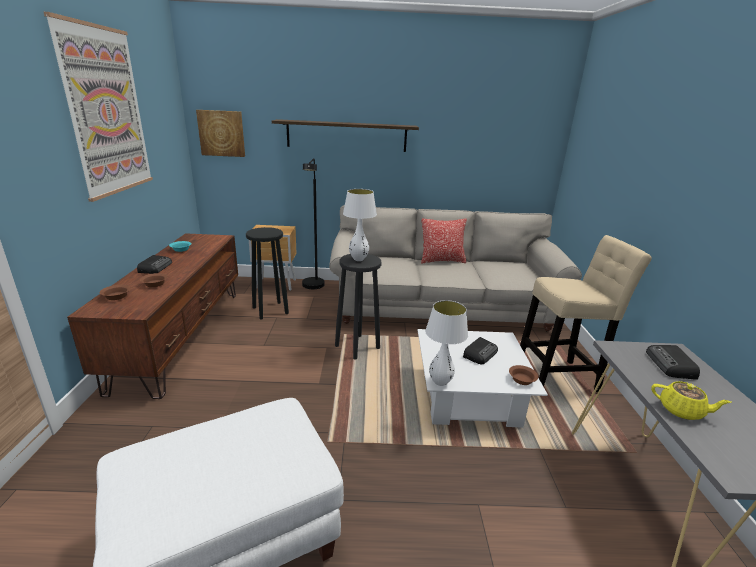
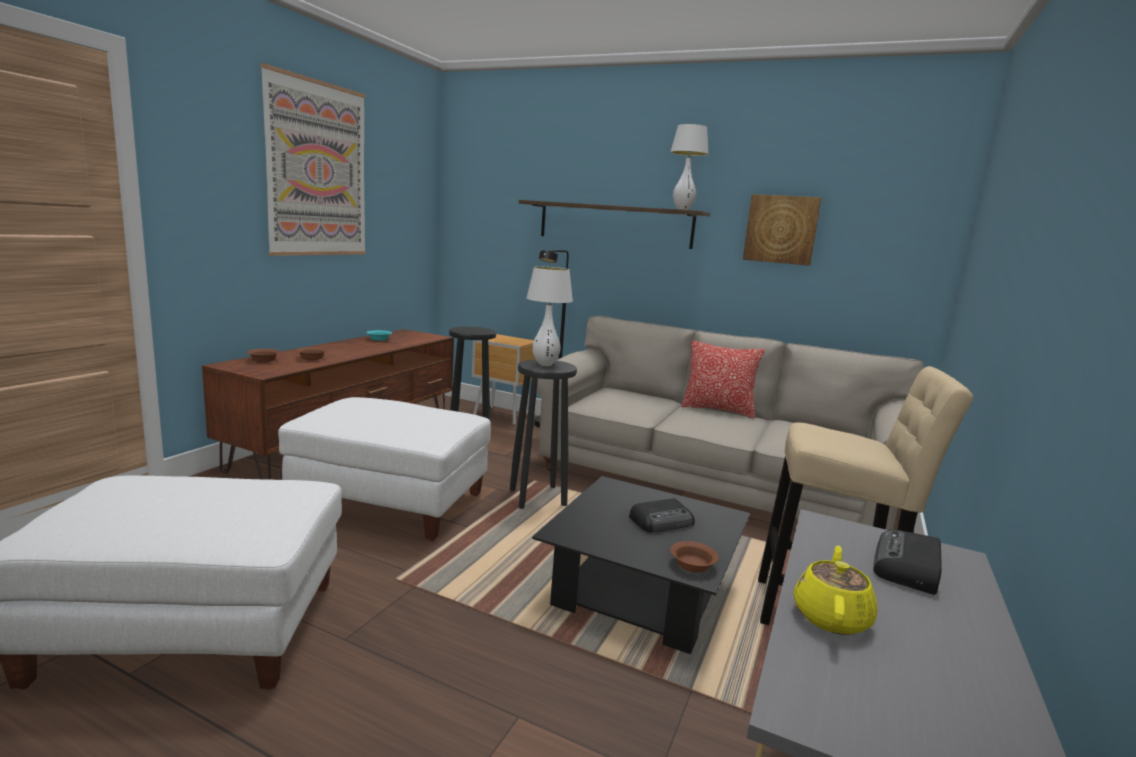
camera: 25 degrees right, 10 degrees down
(155, 267) = (333, 347): radio -> none
(221, 133) = (471, 217): picture -> picture (781, 229)
(267, 382) = (391, 503): none -> white ottoman
(440, 382) = (560, 534): white table lamp -> white table lamp (682, 209)
(468, 397) = (640, 592): white coffee table -> black coffee table
(682, 411) = (831, 616): yellow teapot -> yellow teapot turned 120 degrees counterclockwise

